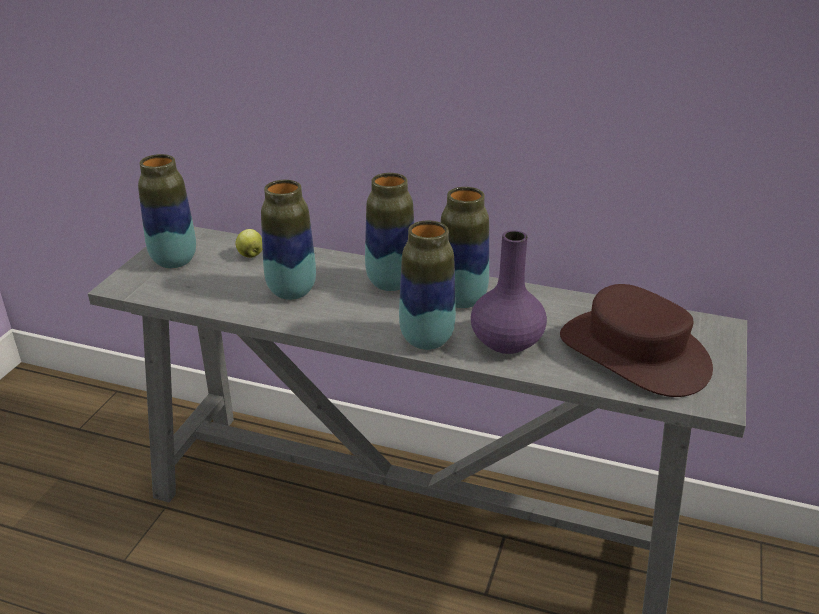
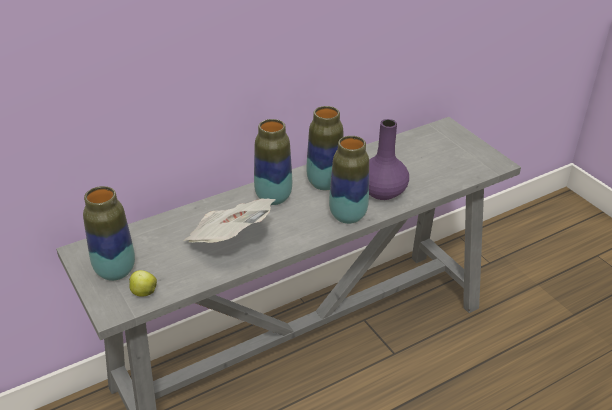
camera: 50 degrees left, 5 degrees up
(250, 255) = (159, 234): apple -> apple (143, 292)
(291, 291) = (230, 239): vase -> newspaper
(634, 353) = (437, 161): brown hat -> none

